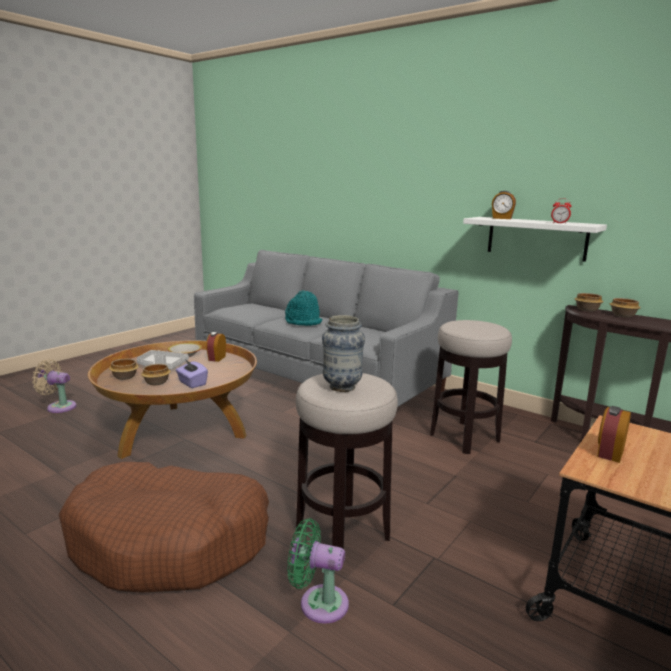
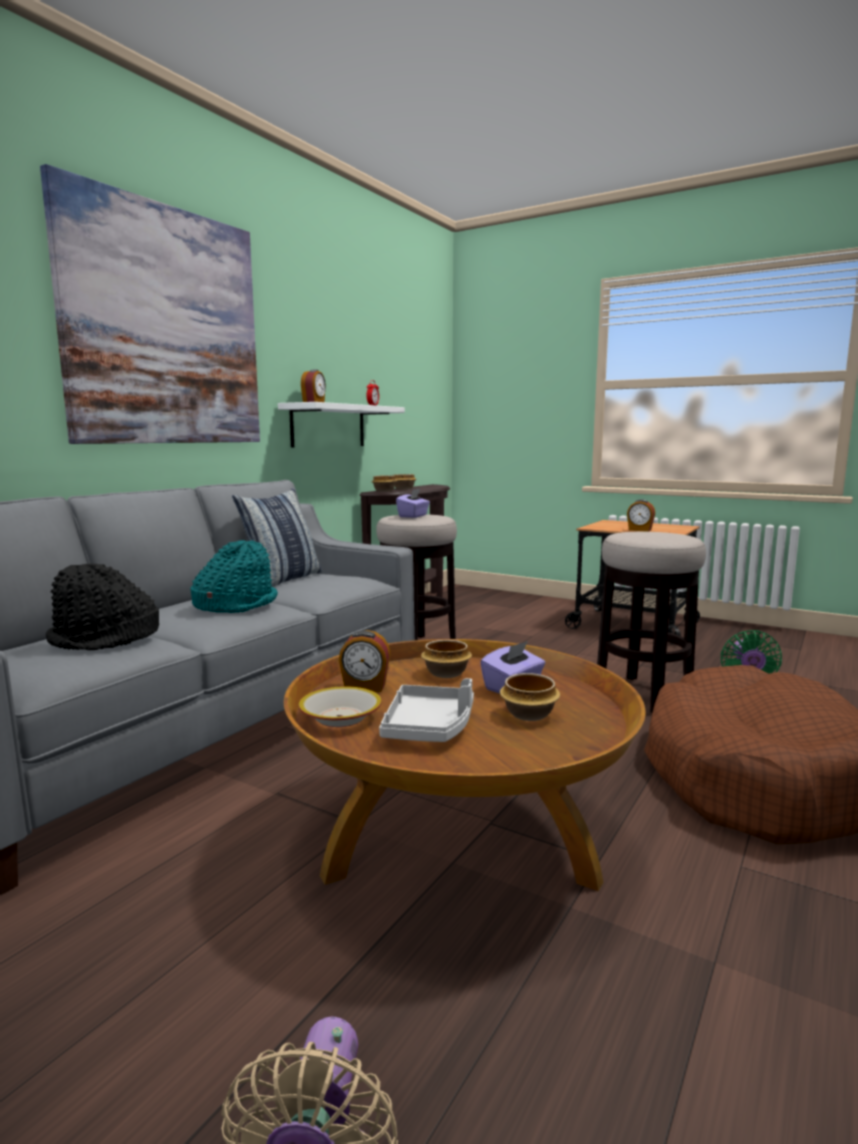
camera: 95 degrees left, 5 degrees down
(124, 377) = (517, 752): bowl -> bowl (445, 674)
(254, 310) = (105, 640): none -> black hat
(342, 387) = (666, 534): vase -> none
(375, 330) = (282, 580): none -> pillow
(399, 171) = (165, 327): none -> picture
(468, 324) = (413, 516): none -> purple tissue box

